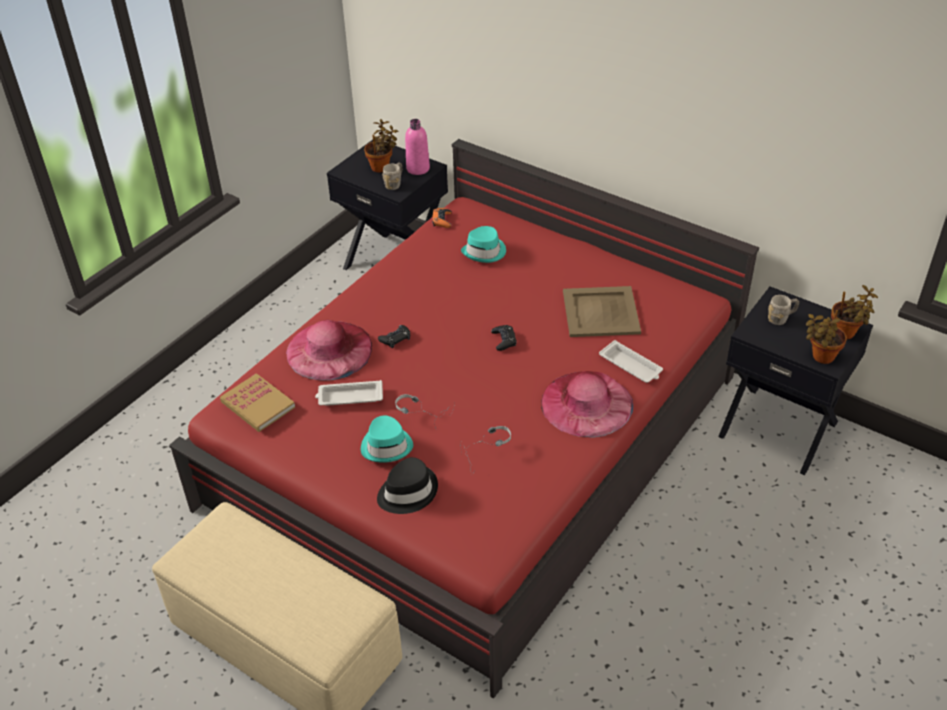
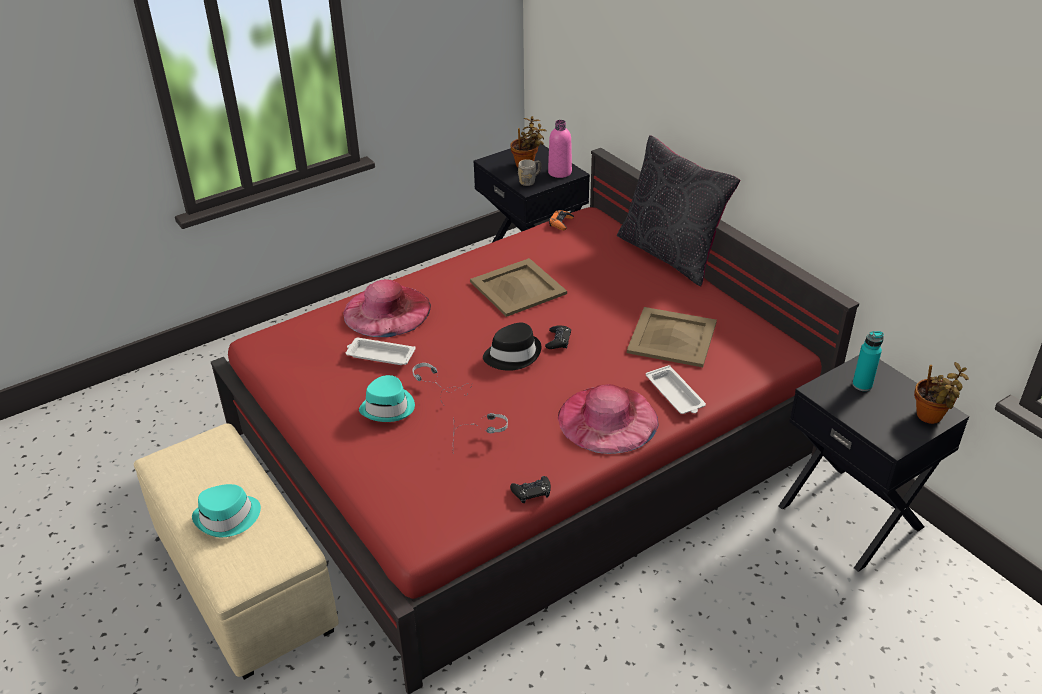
camera: 20 degrees right, 5 degrees down
(258, 405) = (294, 342): book -> none
(395, 338) = (454, 315): black game controller -> black game controller (531, 492)
(407, 492) = (382, 454): black hat -> black hat (512, 354)
(439, 297) = (518, 288): none -> beige tray
(485, 252) = (586, 258): turquoise hat -> turquoise hat (228, 518)
(557, 230) = (670, 254): none -> black pillow
(781, 318) = (862, 385): grey mug -> turquoise bottle
(820, 357) = (888, 434): potted plant -> none

